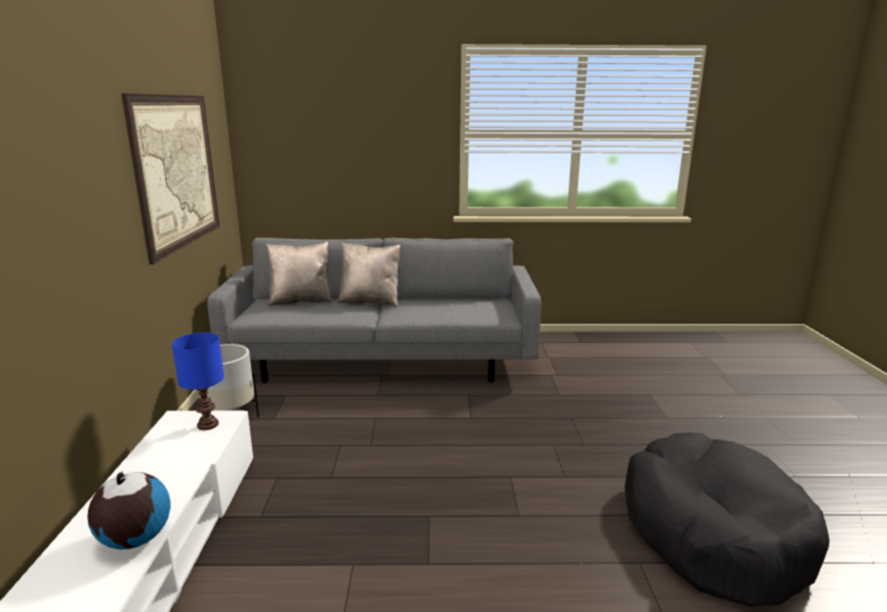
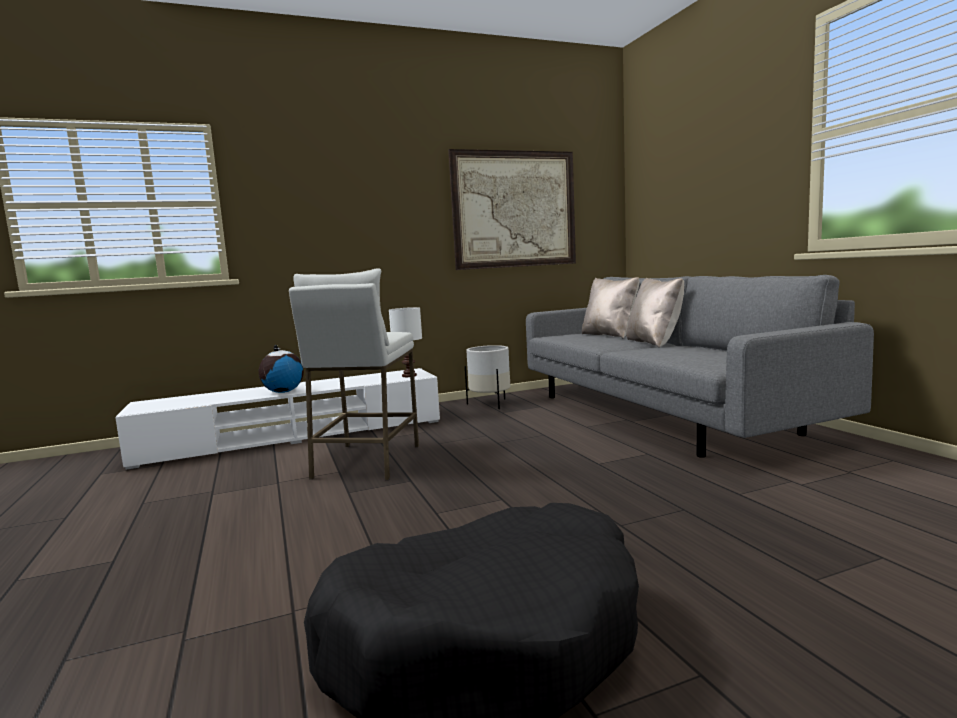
camera: 70 degrees right, 10 degrees down
(208, 425) = (409, 376): blue table lamp -> white table lamp
(340, 537) = (366, 462): none -> white stool

